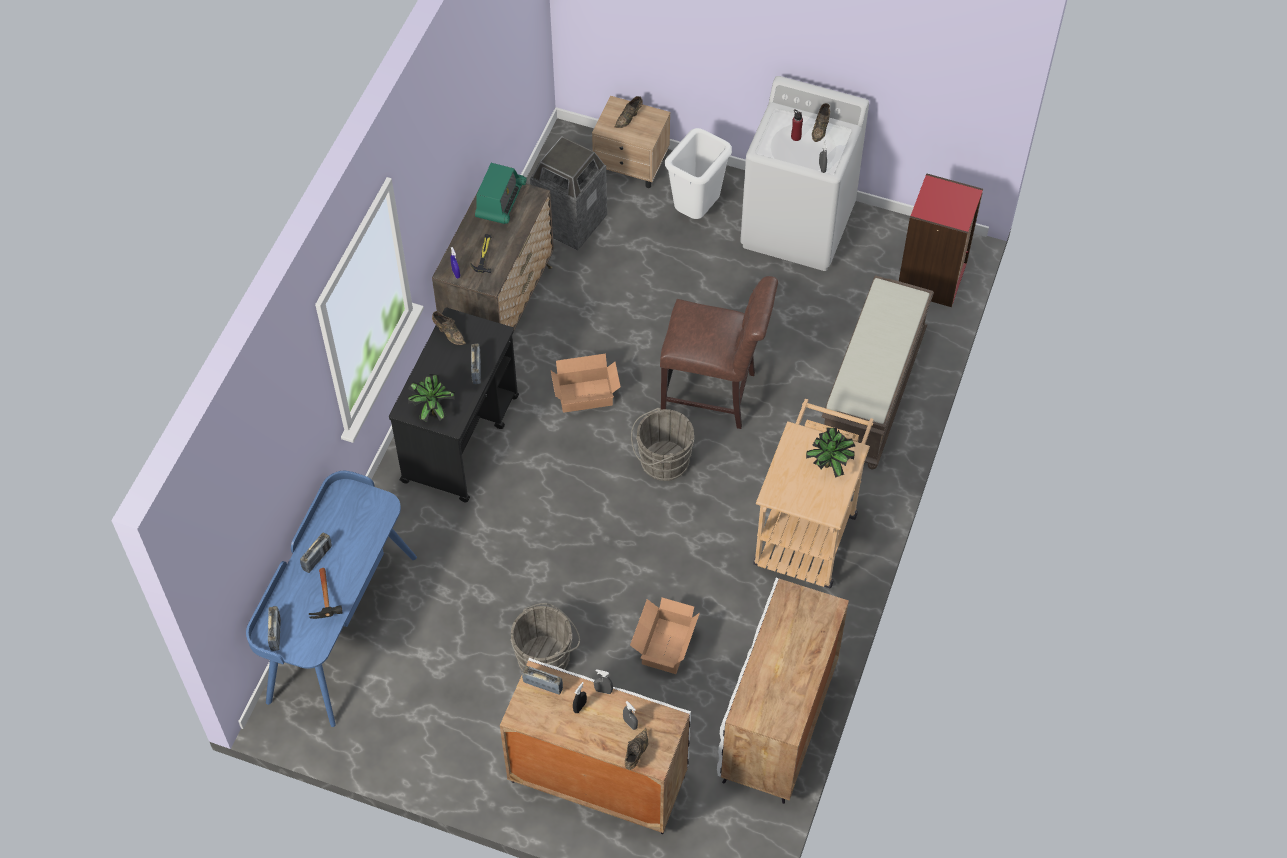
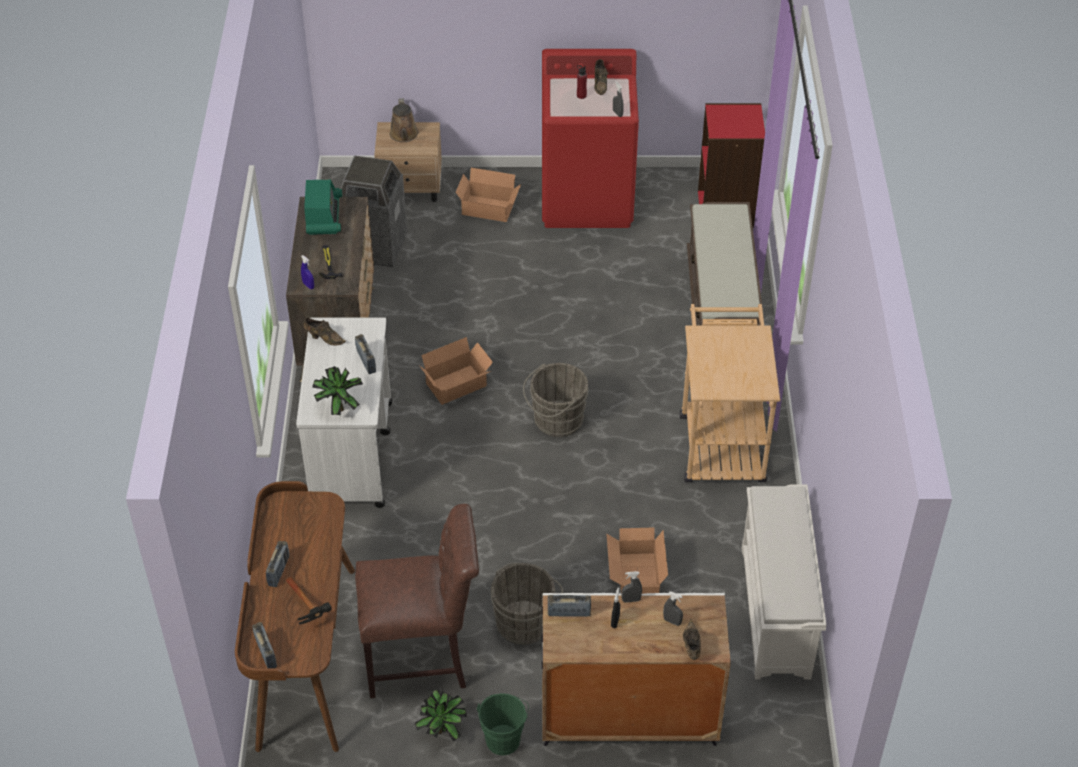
camera: 20 degrees left, 10 degrees down
(341, 627) = (304, 656): blue desk -> brown desk
(461, 437) = (351, 453): black cart -> white cart
(480, 762) = (504, 737): none -> green bucket
(629, 118) = (404, 135): brown shoe -> brown watering can
(696, 212) = (488, 210): white trash can -> cardboard box
(714, 395) = (578, 352): brown chair -> brown chair (422, 659)
(778, 724) = (776, 613): white cabinet -> white shoe rack
(798, 226) = (587, 199): white washing machine -> red washing machine
(830, 466) = (744, 351): potted plant -> potted plant (443, 731)

